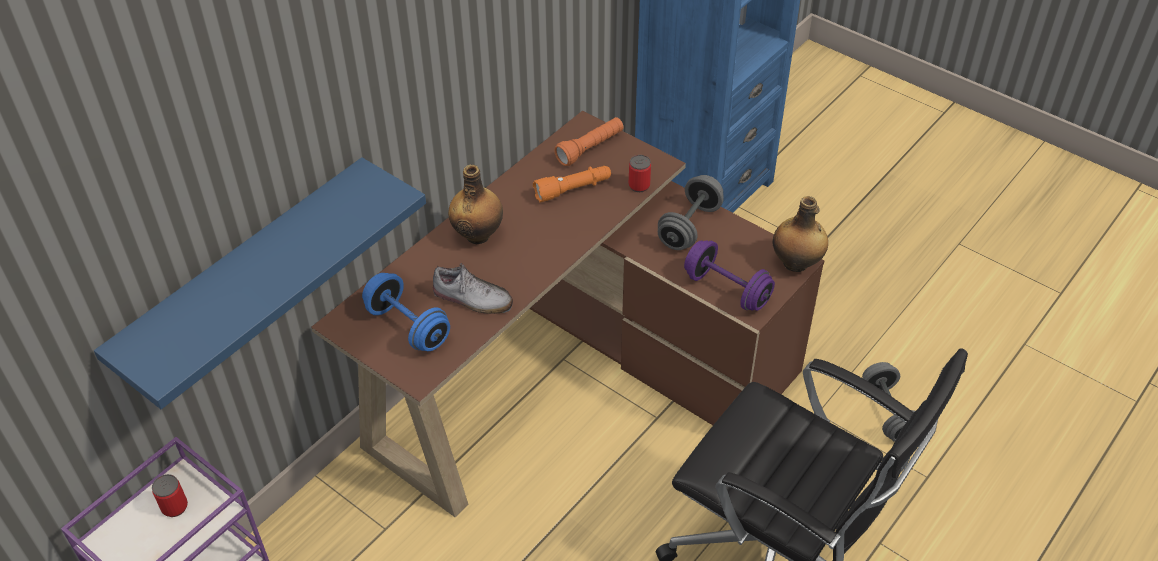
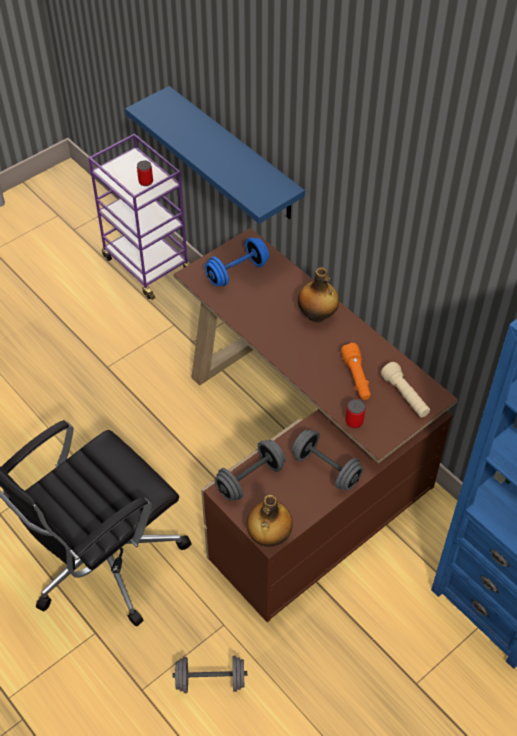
camera: 100 degrees right, 5 degrees up
(472, 298) = (254, 306): shoe -> none
(590, 149) = (405, 396): orange flashlight -> beige flashlight
(727, 290) = (250, 479): purple dumbbell -> grey dumbbell

